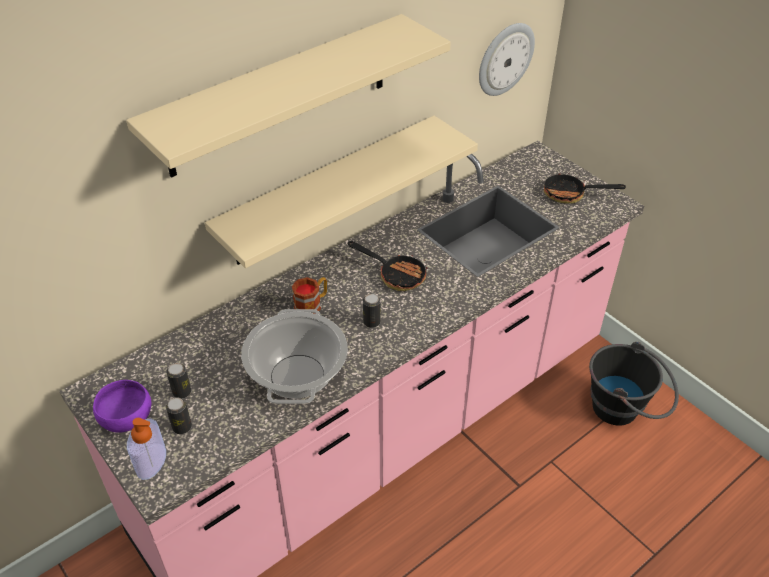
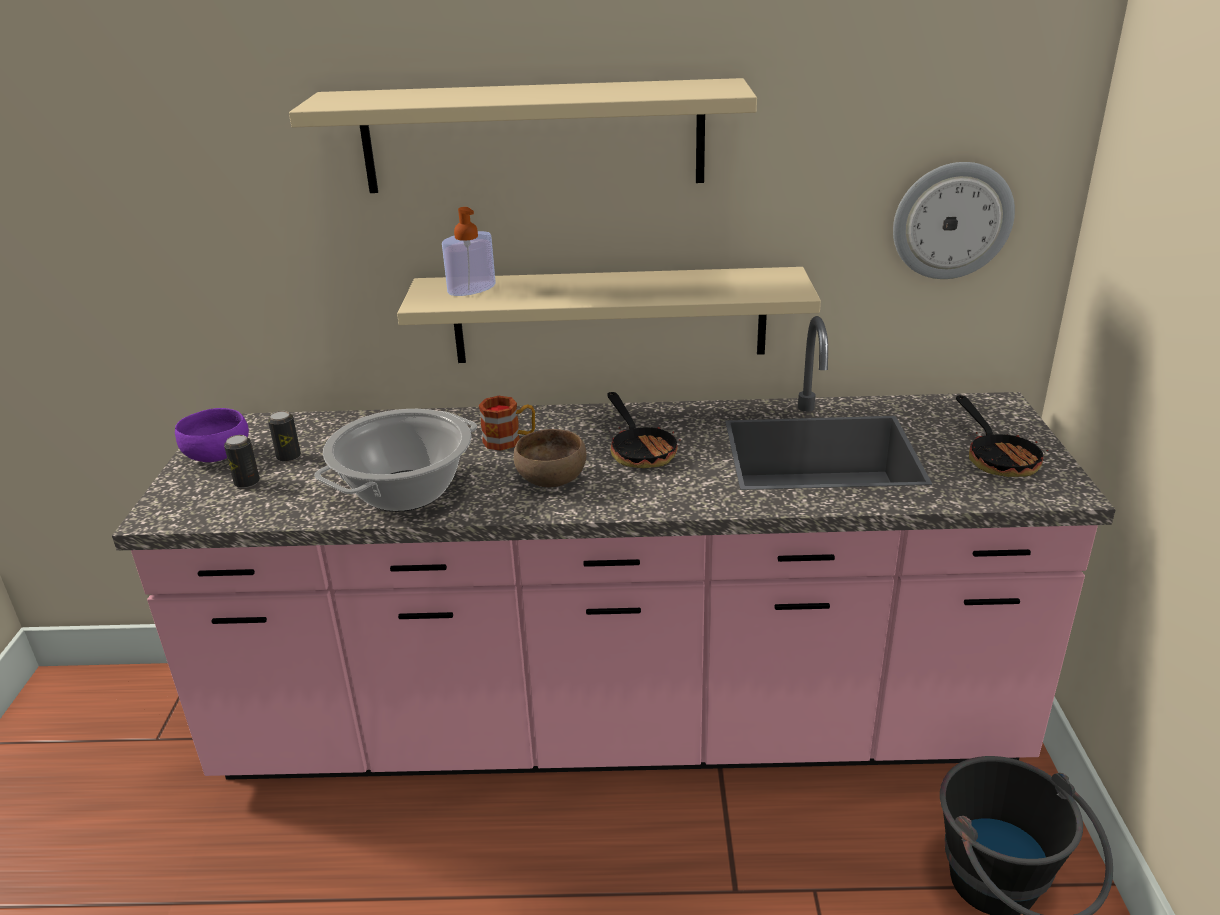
camera: 40 degrees right, 15 degrees down
(151, 461) = (183, 496): soap dispenser -> soap dispenser (471, 289)
(371, 322) = (550, 479): can -> brown bowl
(570, 194) = (997, 457): frying pan -> frying pan turned 150 degrees counterclockwise

